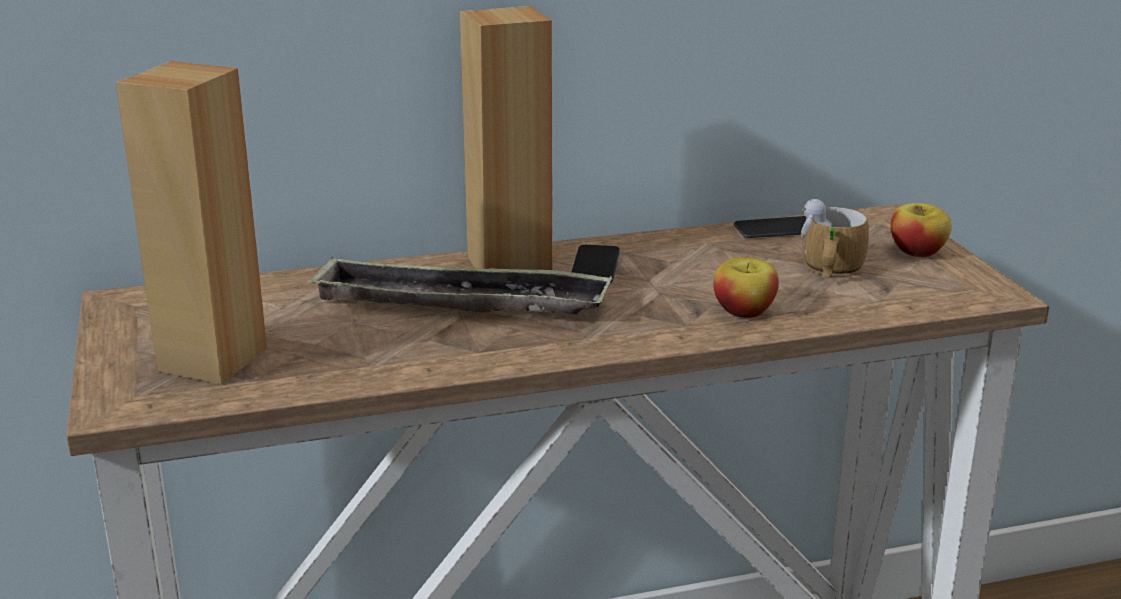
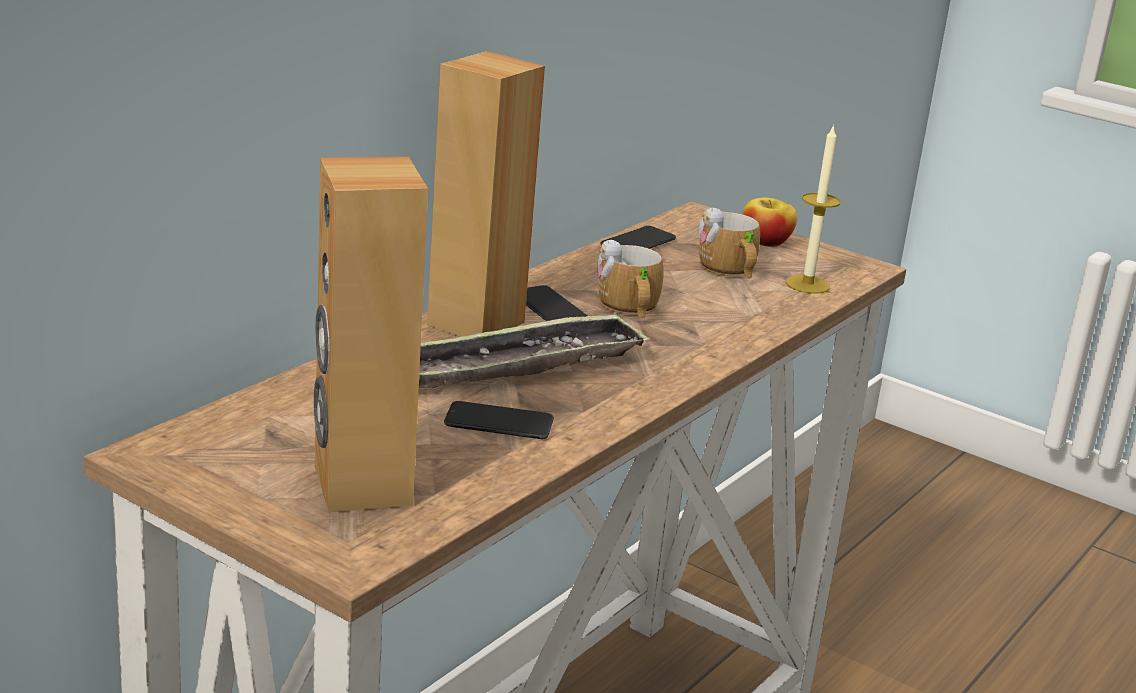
camera: 40 degrees left, 0 degrees up
(393, 342) = (499, 422): none -> phone
(669, 281) = (629, 308): none -> mug
(744, 311) = (725, 322): apple -> none
(896, 297) = (807, 284): none -> candle

